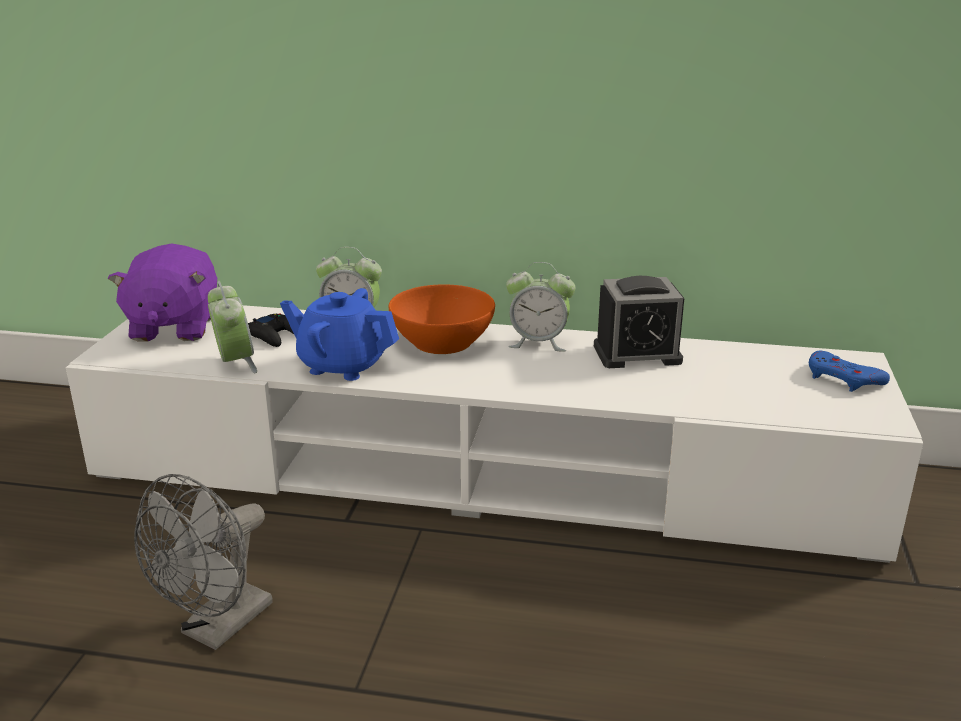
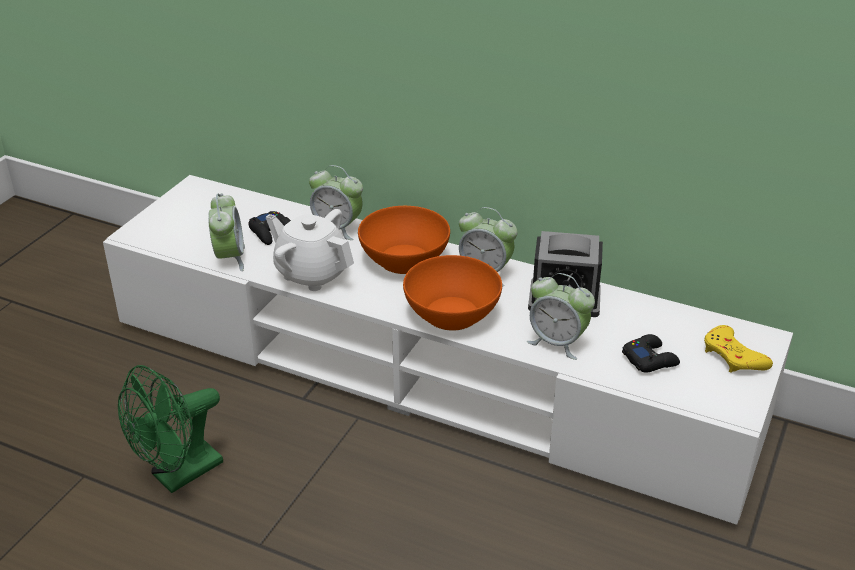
camera: 15 degrees right, 10 degrees up
(173, 327) = (194, 211): purple plush toy -> none
(218, 628) = (179, 475): grey fan -> green fan
(342, 365) = (312, 274): blue teapot -> white teapot
(524, 380) = (452, 313): none -> orange bowl
(655, 390) = (557, 342): none -> alarm clock
(762, 392) = (650, 359): none -> black game controller
(843, 378) = (733, 356): blue game controller -> yellow game controller

